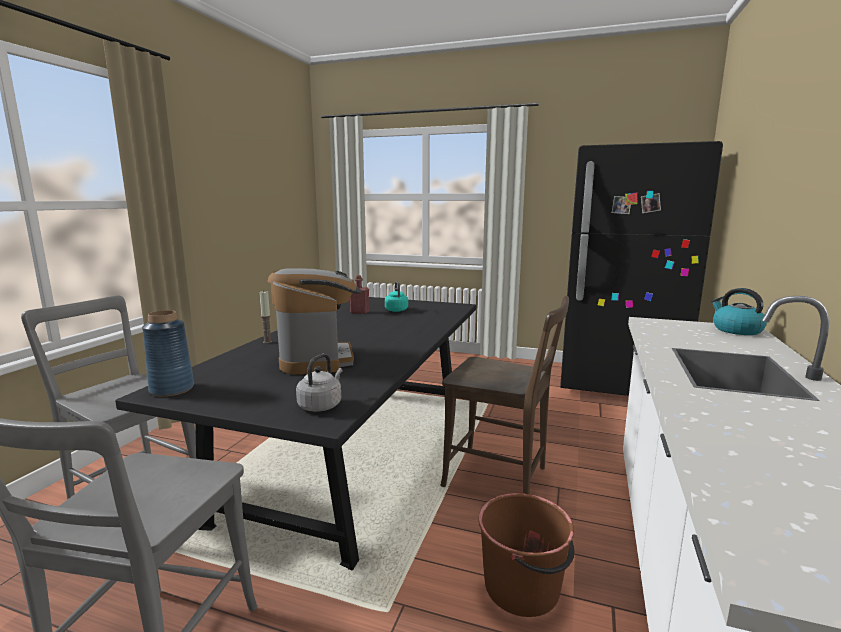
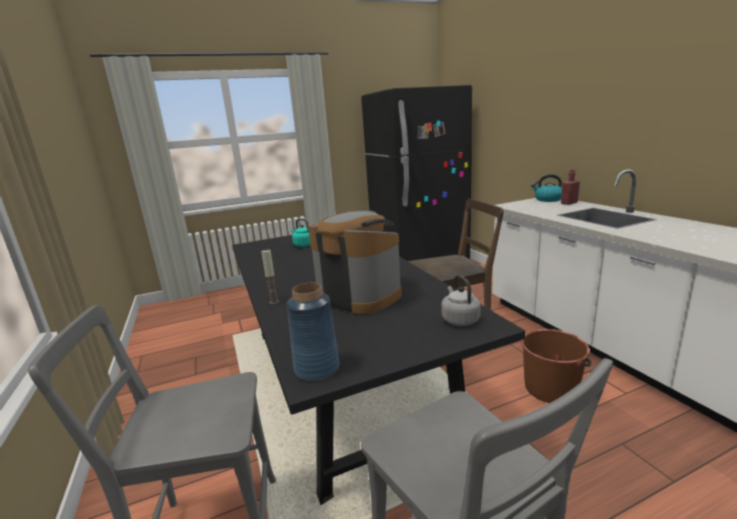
camera: 40 degrees left, 5 degrees up
(359, 312) = (278, 255): red bottle -> red bottle (569, 203)

